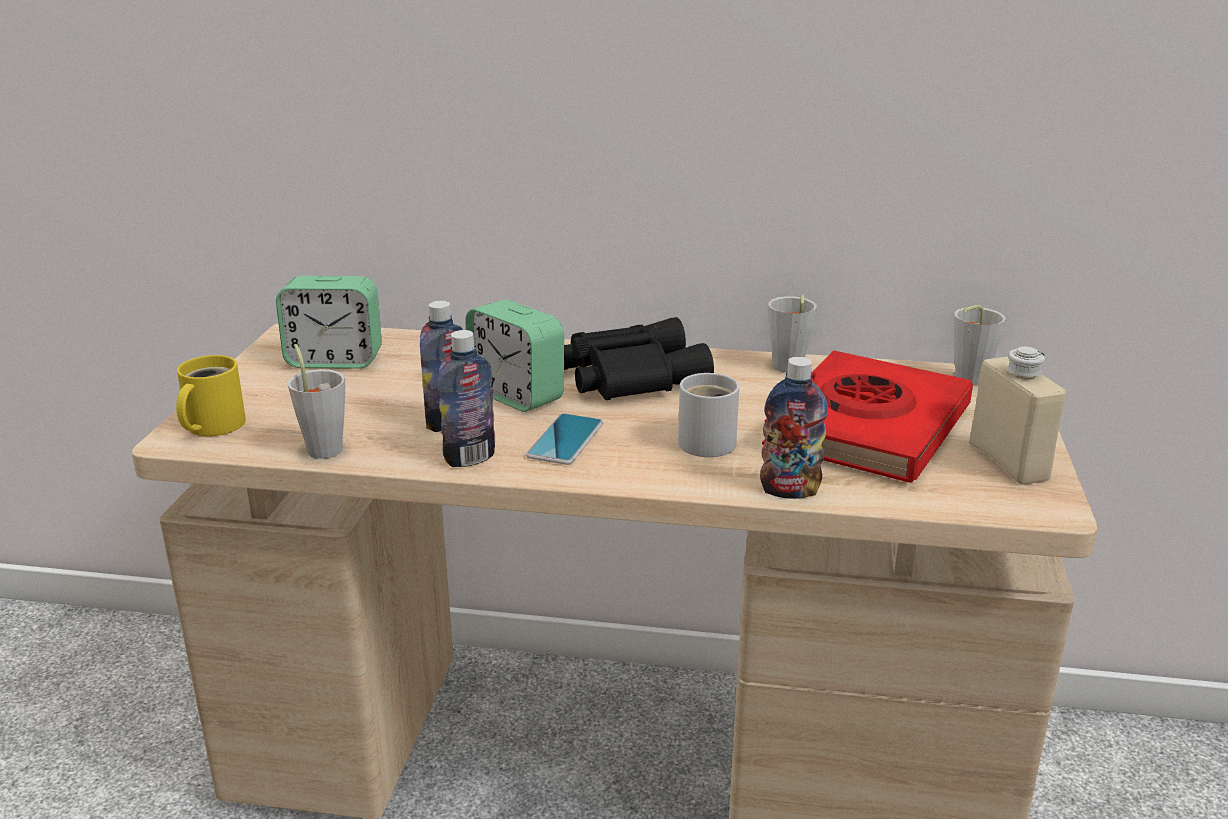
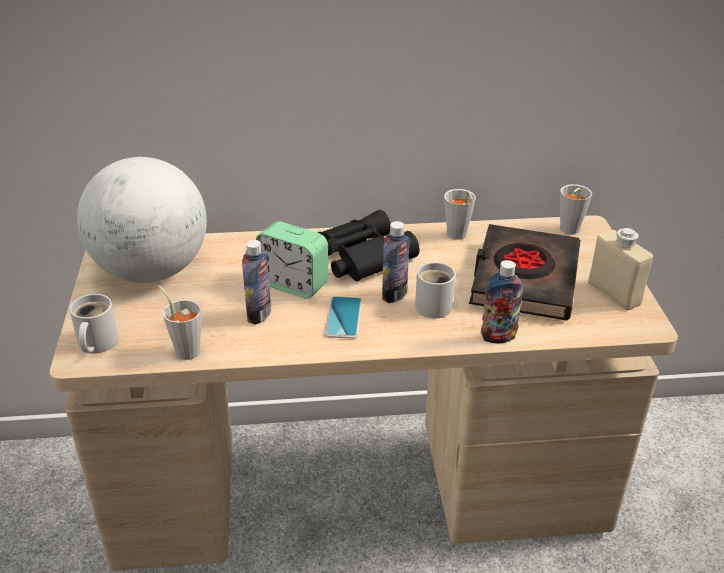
camera: 15 degrees left, 10 degrees up
(211, 426) = (95, 343): yellow mug -> white mug
(334, 360) = (152, 271): alarm clock -> globe
(470, 458) = (289, 343): bottle -> bottle (394, 295)
(867, 428) = (524, 279): red book -> black book

